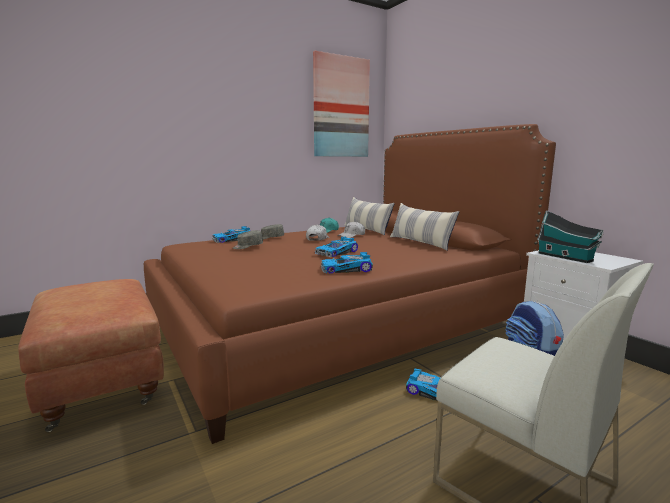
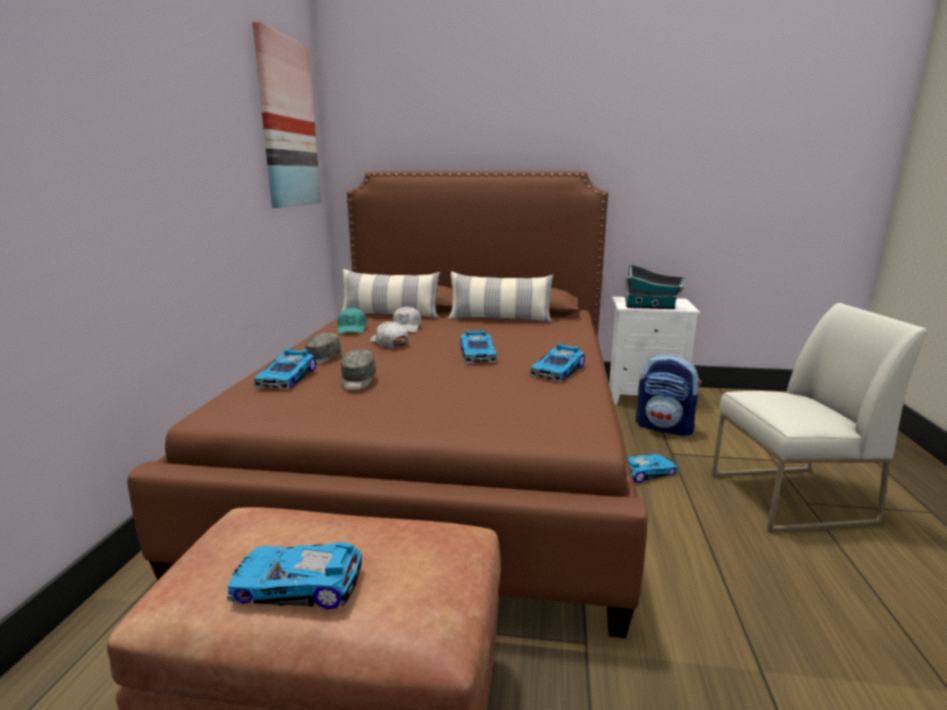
camera: 50 degrees left, 5 degrees up
(65, 297) = (297, 586): none -> toy car

